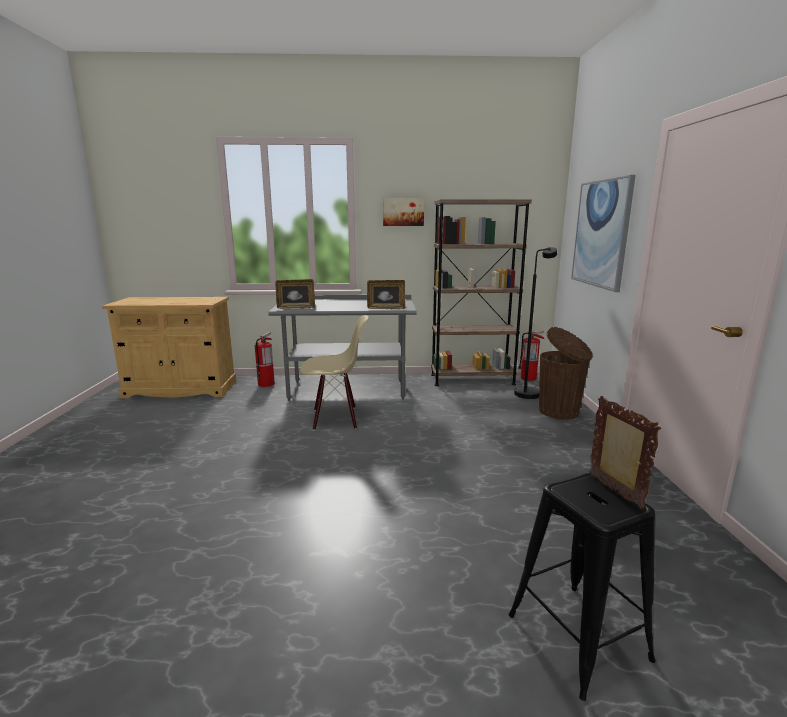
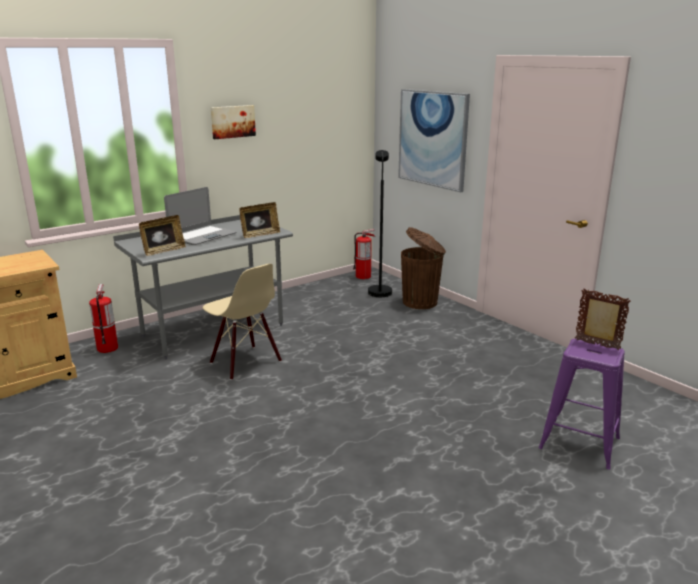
camera: 35 degrees left, 5 degrees up
(335, 418) = (245, 362): beige chair -> beige chair turned 90 degrees clockwise
(343, 304) = (202, 236): none -> laptop
(472, 379) = (318, 289): brown bookcase -> none
(578, 637) = (580, 443): black stool -> purple stool

